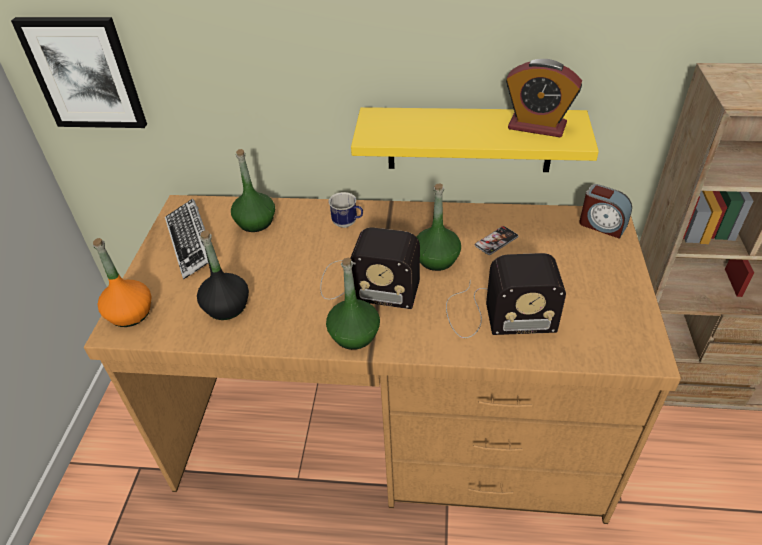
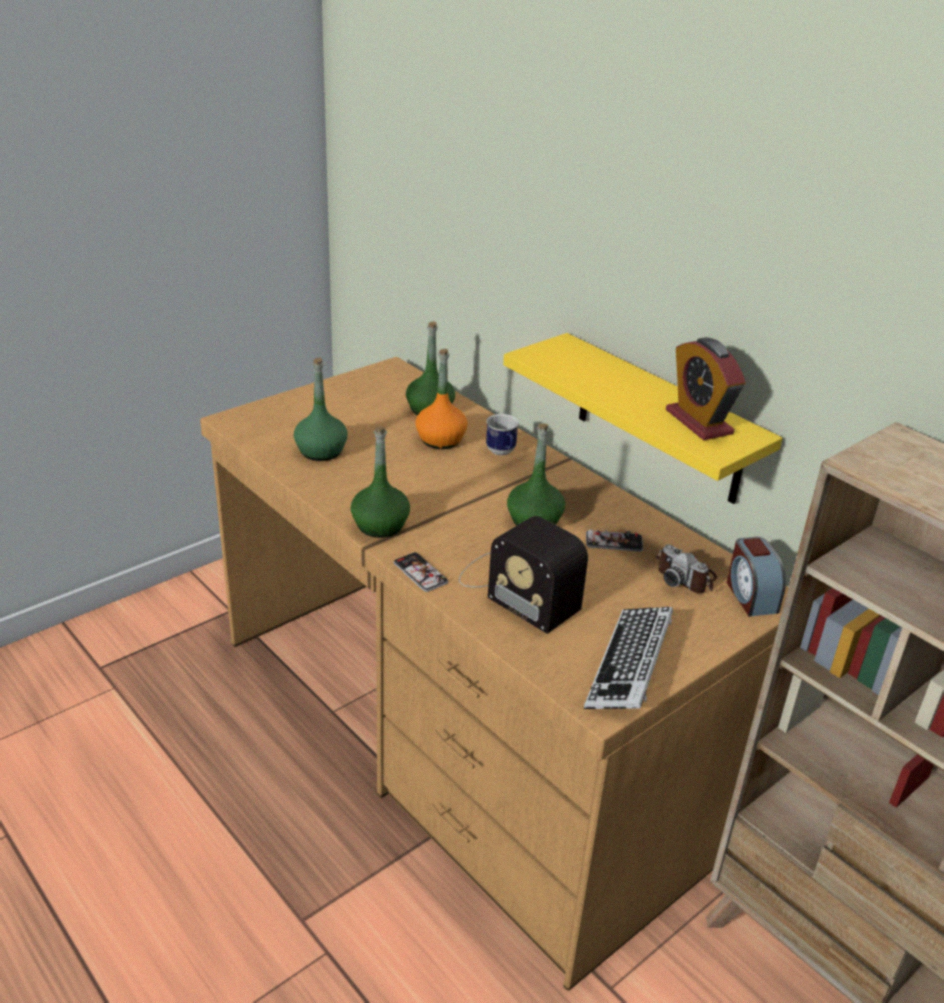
camera: 40 degrees right, 10 degrees down
(84, 73) = (373, 206): picture -> none
(130, 314) = (254, 416): orange bottle -> orange bottle (440, 440)
(191, 243) = (361, 397): keyboard -> keyboard (630, 665)
(226, 307) = (321, 451): black bottle -> green bottle
(365, 284) = (445, 500): radio -> none
(430, 350) = (420, 573): none -> phone
(560, 236) = (686, 576): none -> camera

